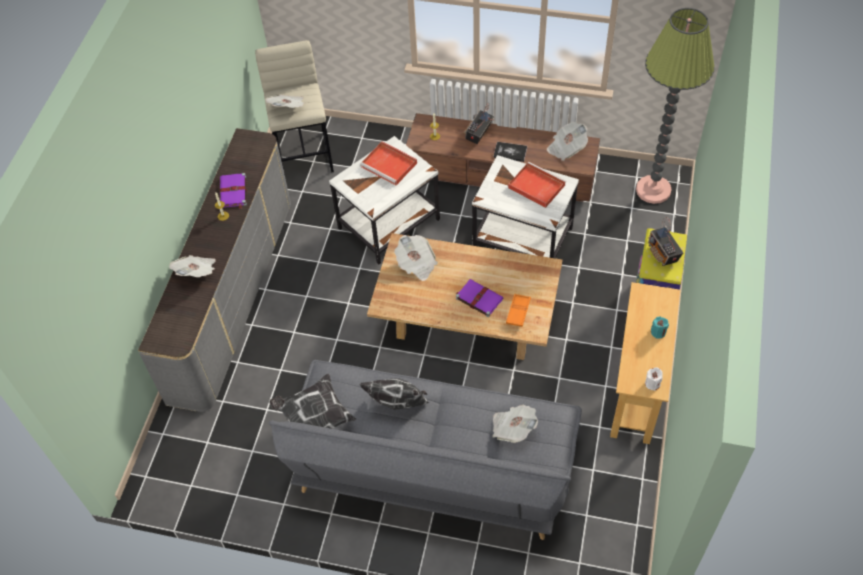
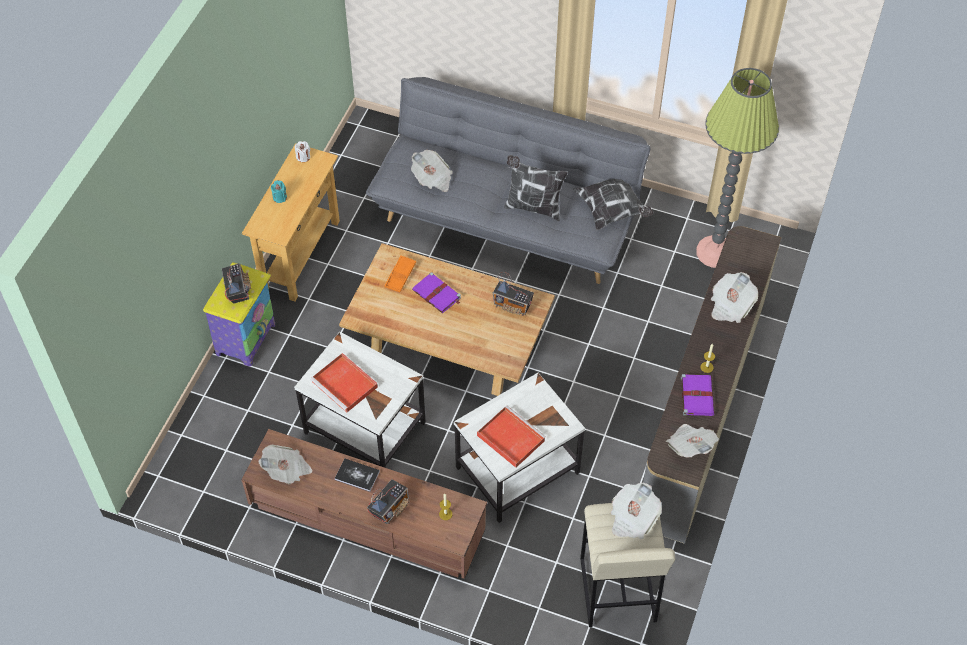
camera: 175 degrees left, 0 degrees up
(405, 297) = (512, 305): none -> radio
(416, 264) = (495, 339): newspaper -> newspaper (690, 446)
(653, 190) = (191, 470): floor lamp -> floor lamp (715, 252)

